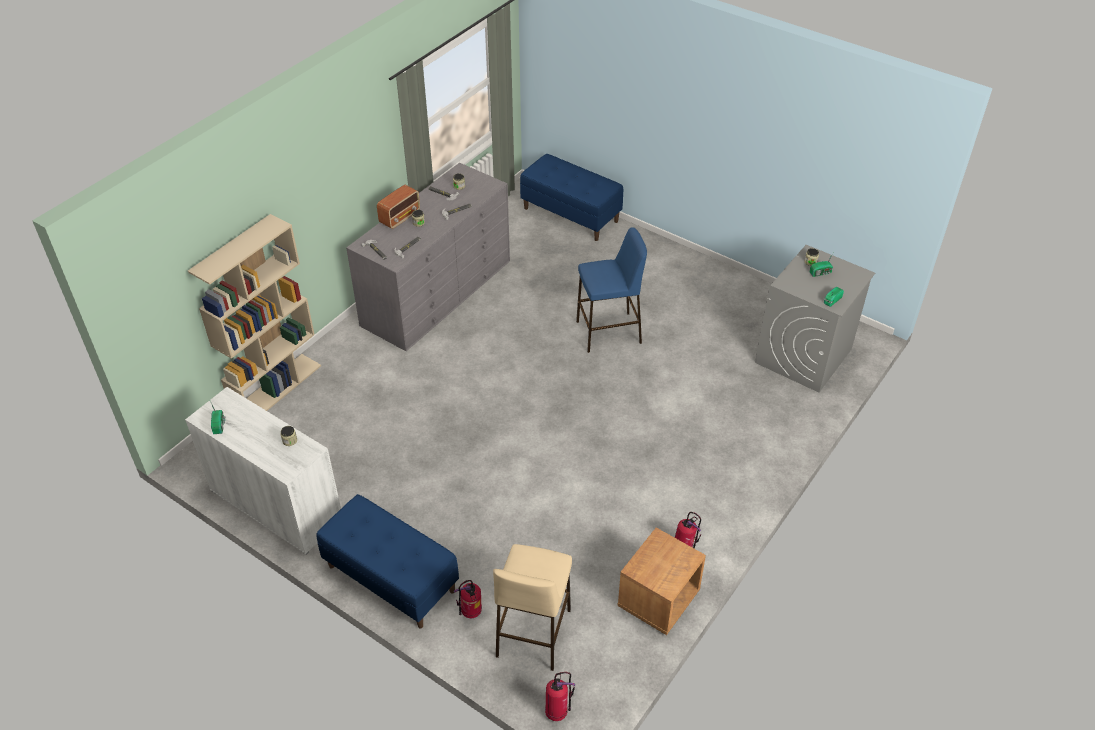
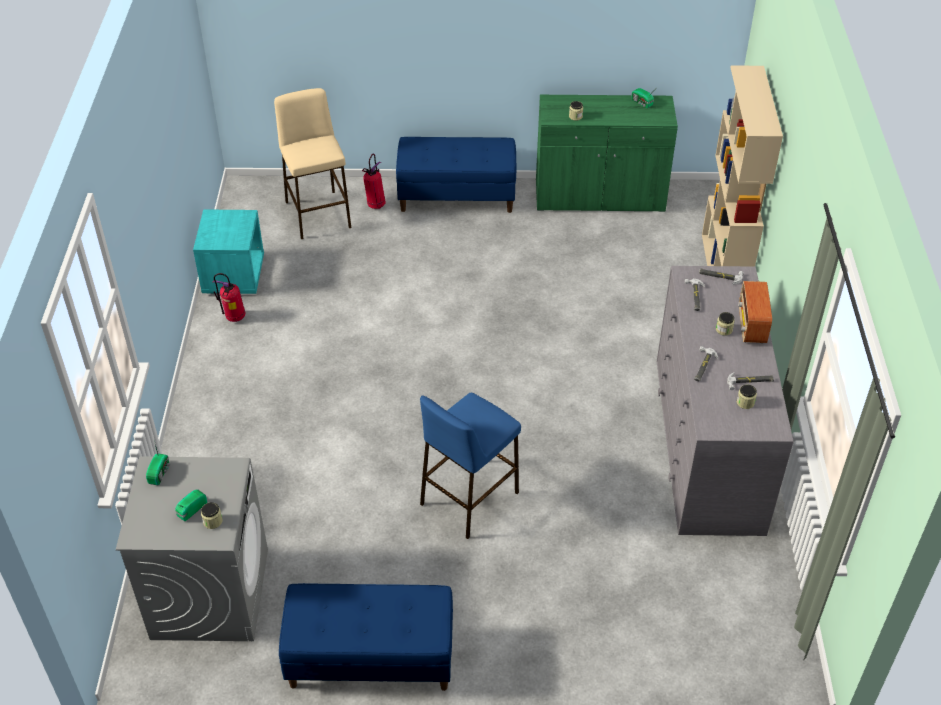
camera: 145 degrees right, 0 degrees up
(276, 505) = (599, 197): white cabinet -> green cabinet
(557, 711) = (264, 184): fire extinguisher -> none
(571, 215) = (683, 667): blue bench -> blue bench (370, 660)
(658, 600) = (233, 275): brown nightstand -> turquoise nightstand

